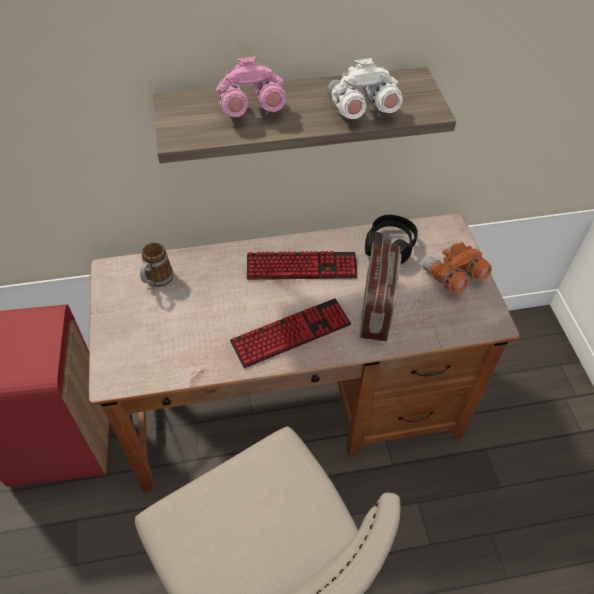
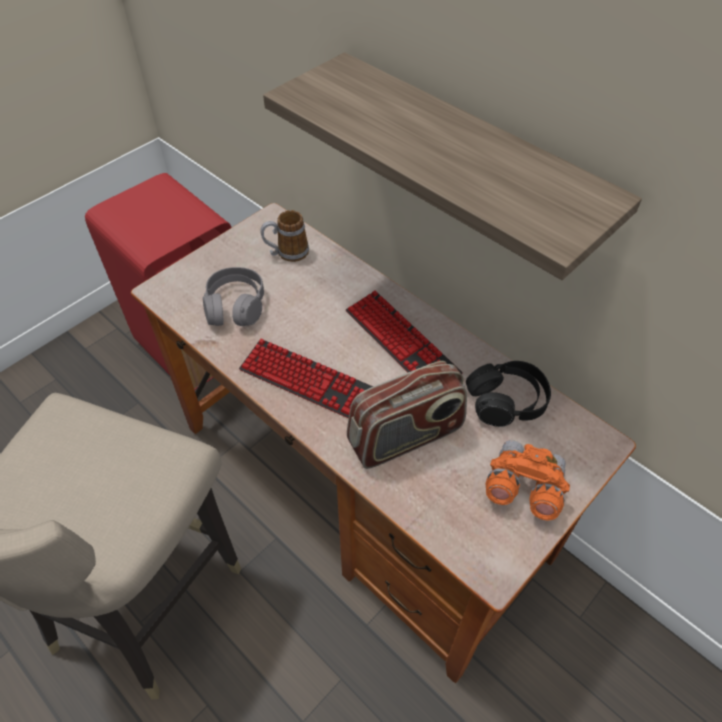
camera: 55 degrees right, 0 degrees up
(179, 340) = (235, 306): none -> grey headphones
(249, 108) = (390, 111): pink binoculars -> none
(360, 110) = (483, 183): white binoculars -> none

